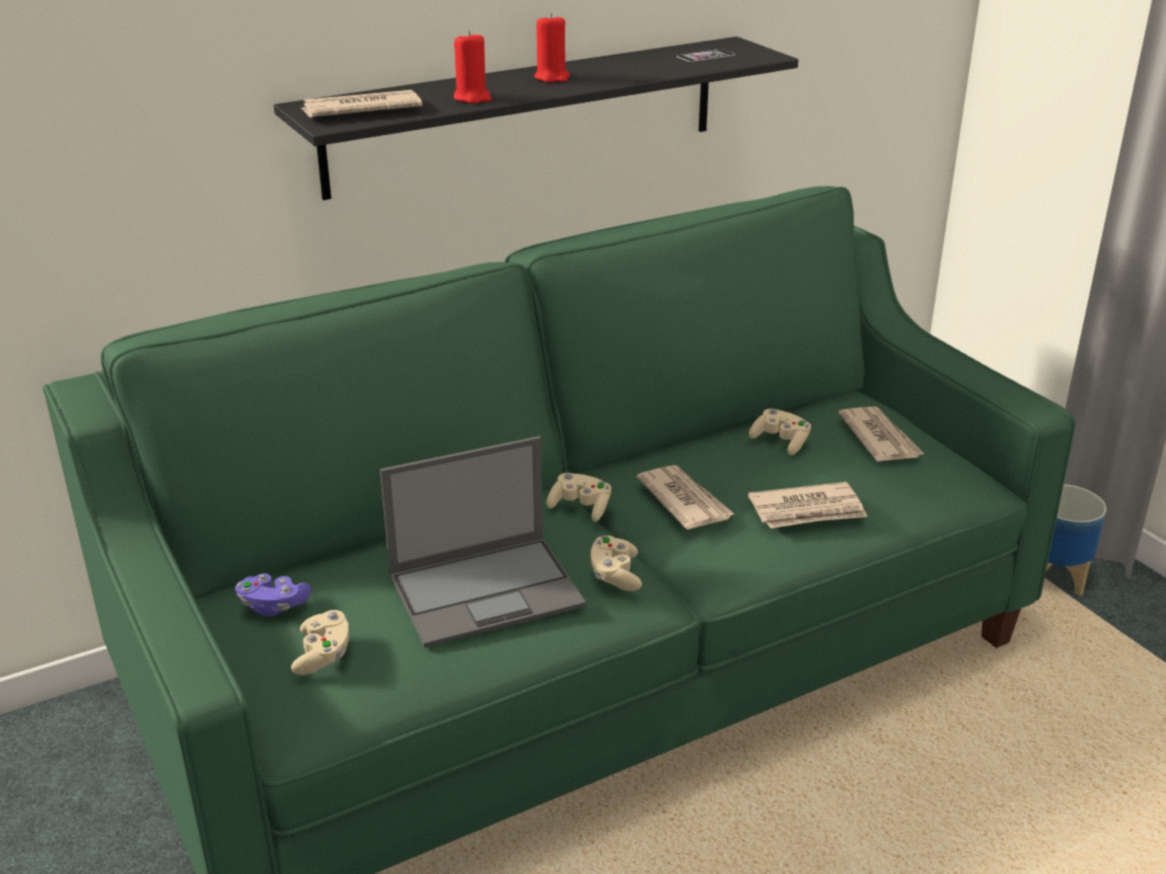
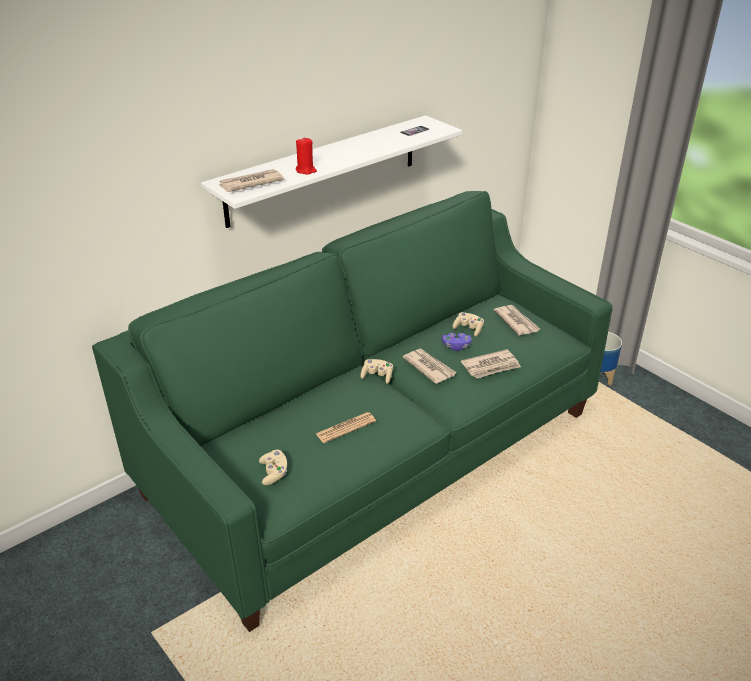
camera: 10 degrees left, 5 degrees up
(273, 606) = (238, 449): purple game controller -> purple game controller (456, 346)
(488, 590) = (345, 428): laptop -> newspaper
(525, 115) = (324, 170): black shelf -> white shelf
(552, 77) = (341, 152): red candle -> none
(615, 575) = (406, 412): beige game controller -> none

